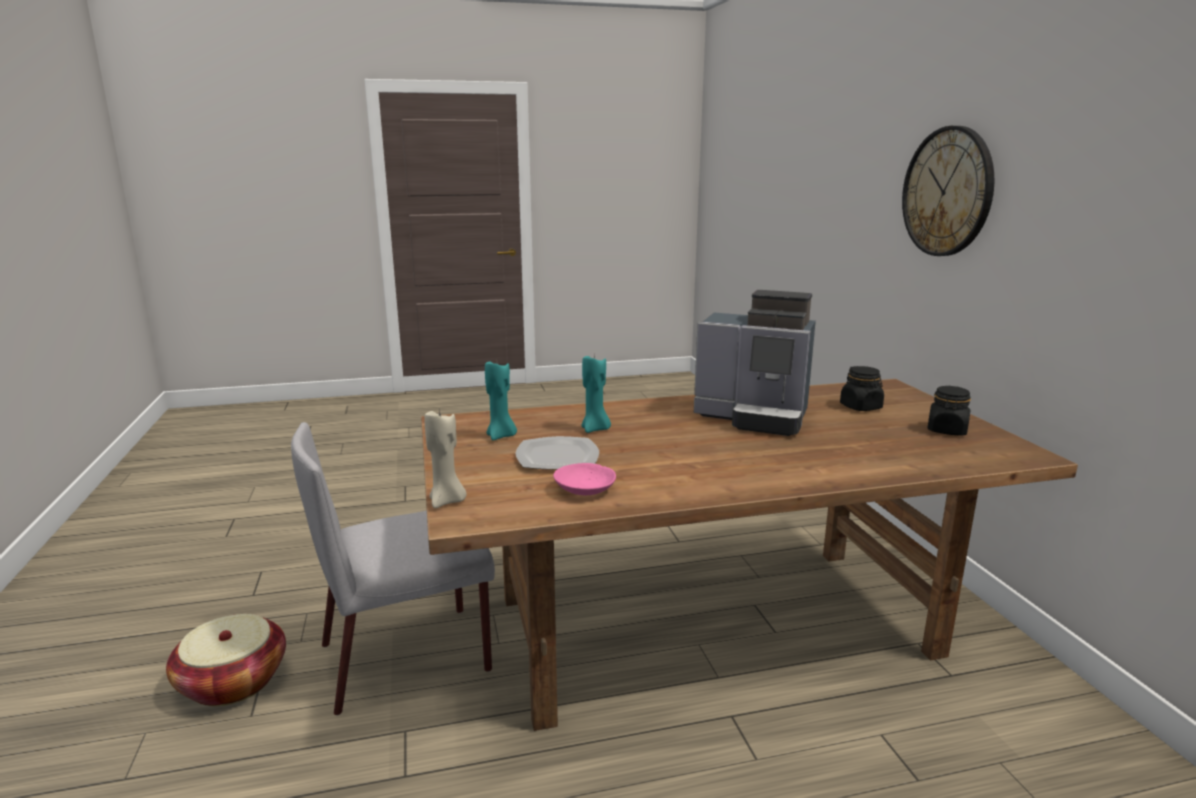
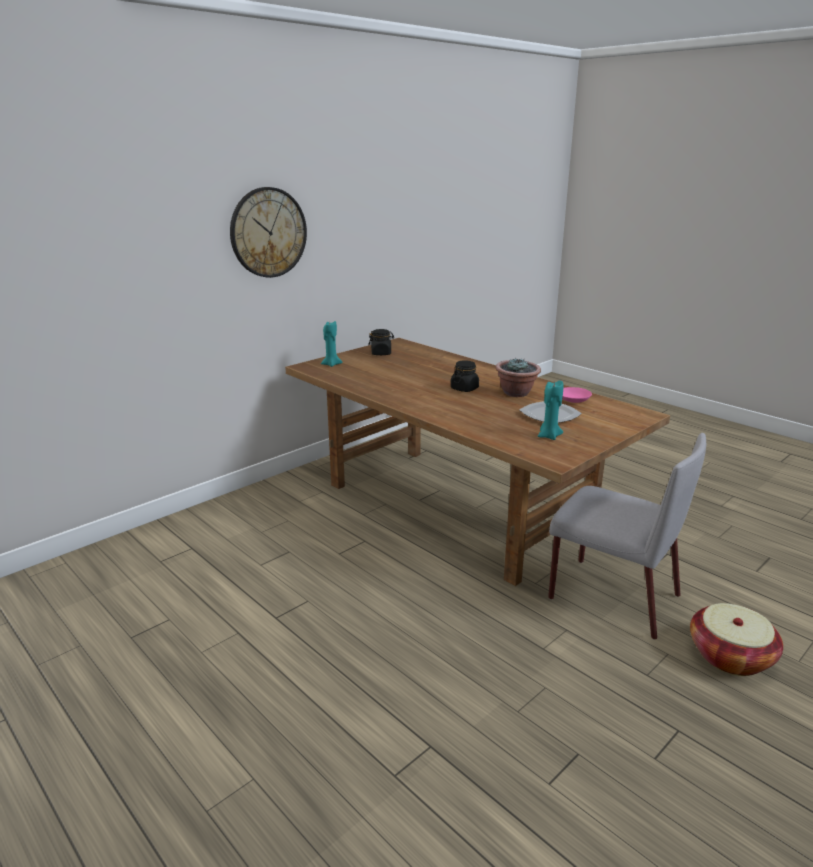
camera: 120 degrees left, 5 degrees up
(447, 501) = (639, 422): beige candle -> none
(595, 429) = (495, 416): turquoise candle -> turquoise candle (331, 364)
(662, 463) = (516, 393): none -> potted plant
(755, 417) = (414, 386): coffee machine -> none
(861, 407) = (362, 368): black jar -> black jar (464, 388)

